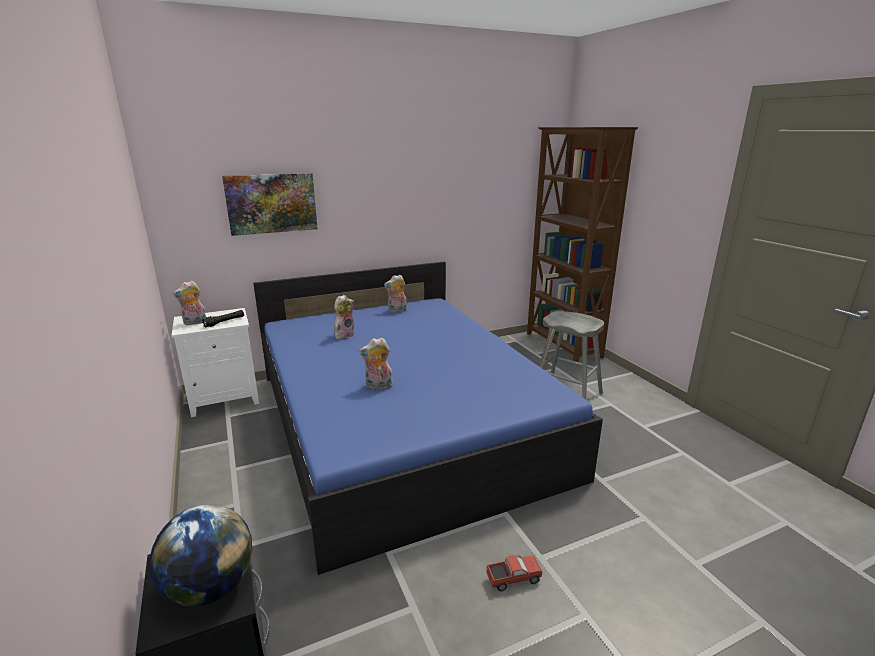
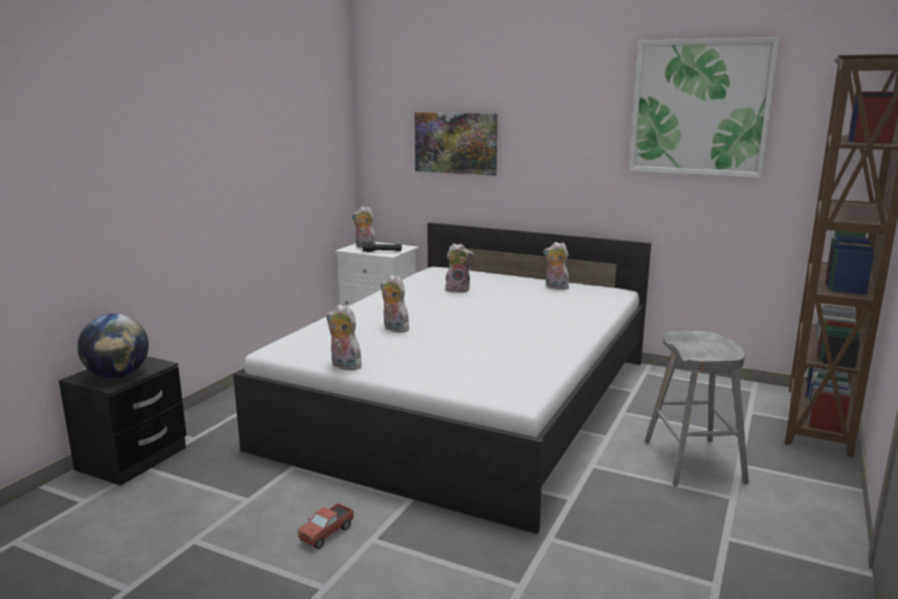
camera: 50 degrees right, 5 degrees down
(402, 422) = (467, 401): blue bed -> white bed
(424, 435) = (344, 366): none -> plush toy
(467, 161) = (700, 108): none -> picture
(513, 579) = (327, 534): toy truck -> toy truck turned 90 degrees clockwise

